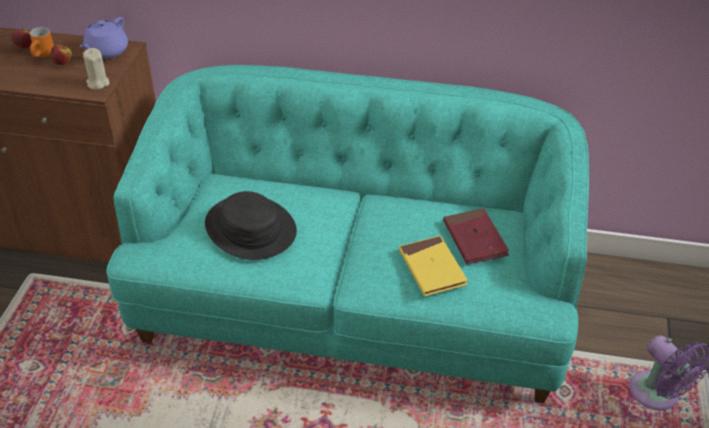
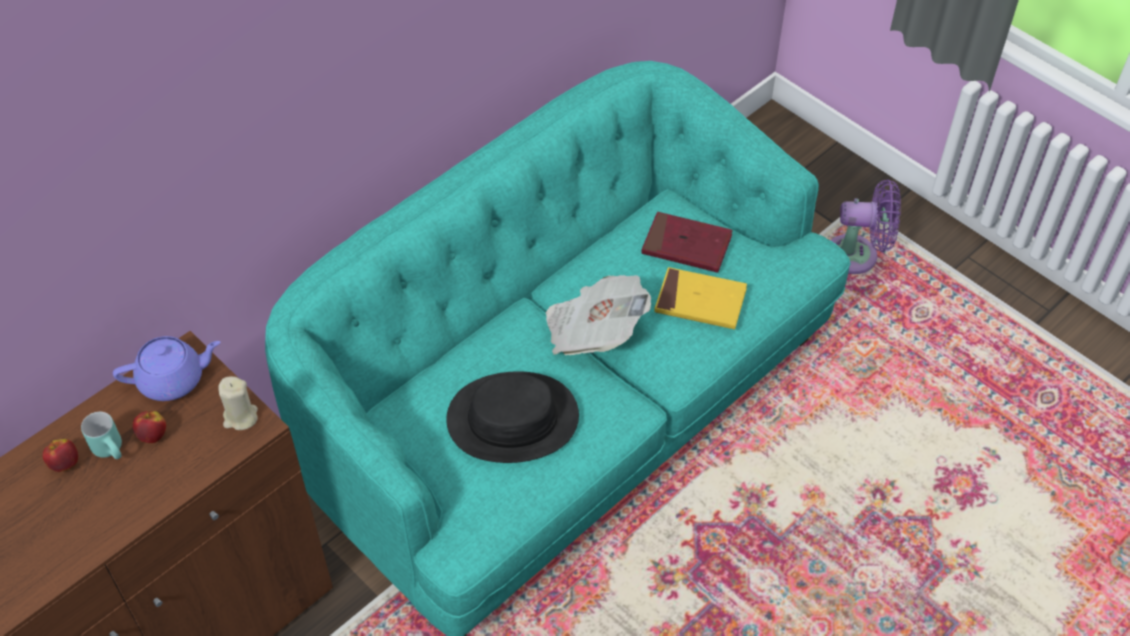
camera: 55 degrees left, 10 degrees up
(44, 56) = (113, 449): orange mug -> turquoise mug
(106, 52) = (173, 379): purple teapot -> purple teapot turned 75 degrees counterclockwise
(357, 233) = (594, 332): none -> newspaper

